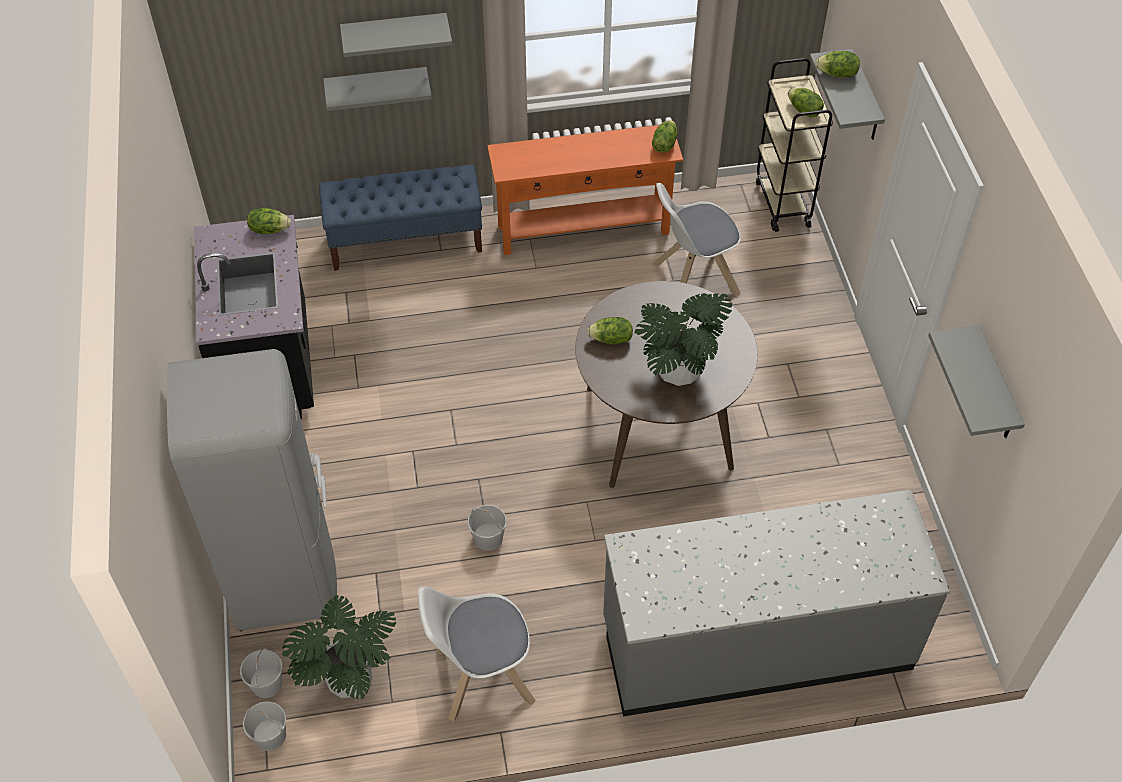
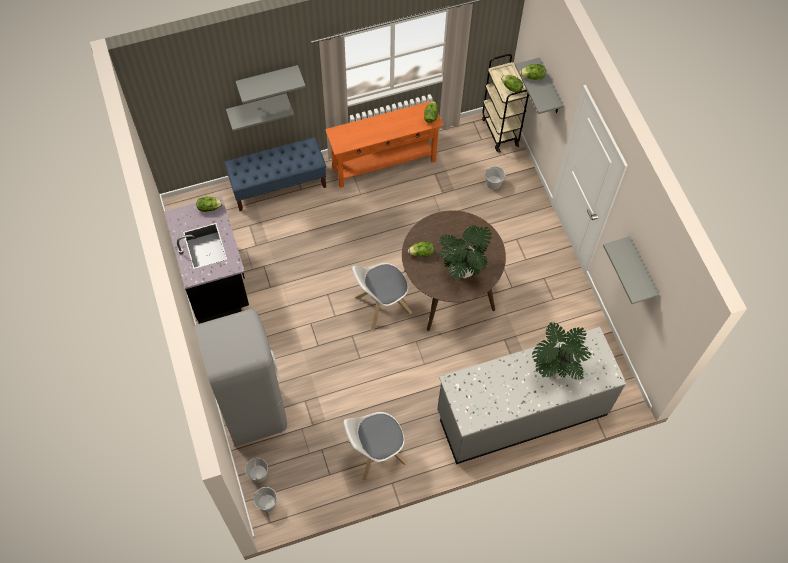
camera: 10 degrees left, 10 degrees up
(350, 678) = (303, 464): potted plant -> potted plant (556, 367)
(488, 538) = (364, 371): white bucket -> white bucket (494, 183)
(692, 279) = (454, 190): chair -> chair (381, 305)

